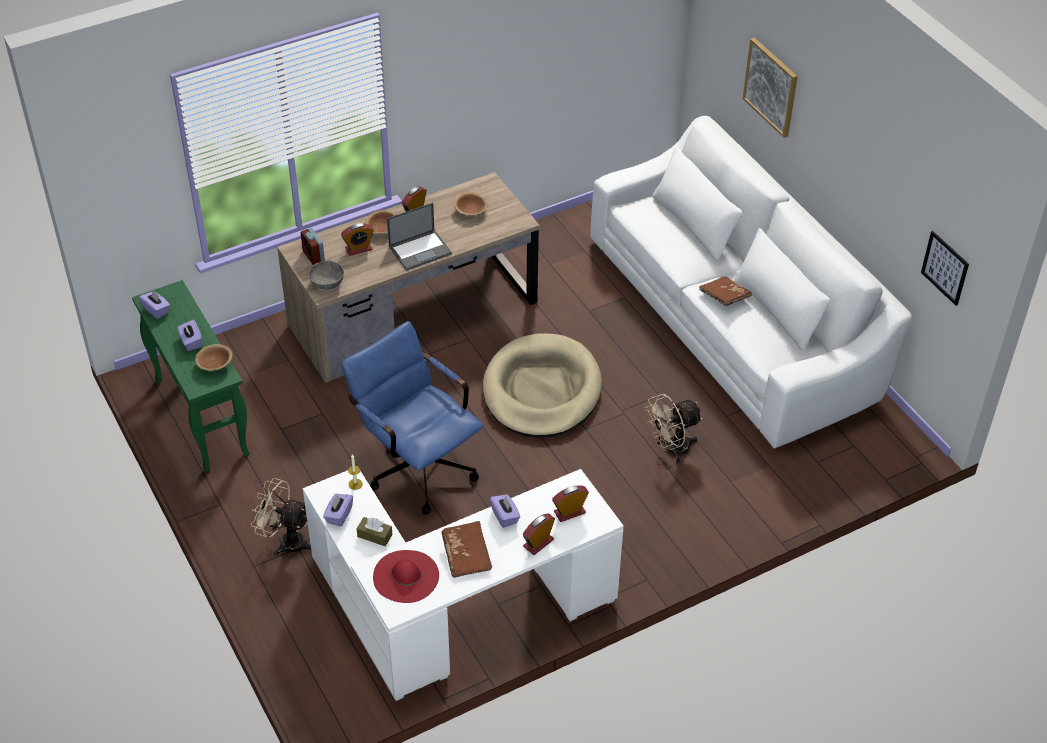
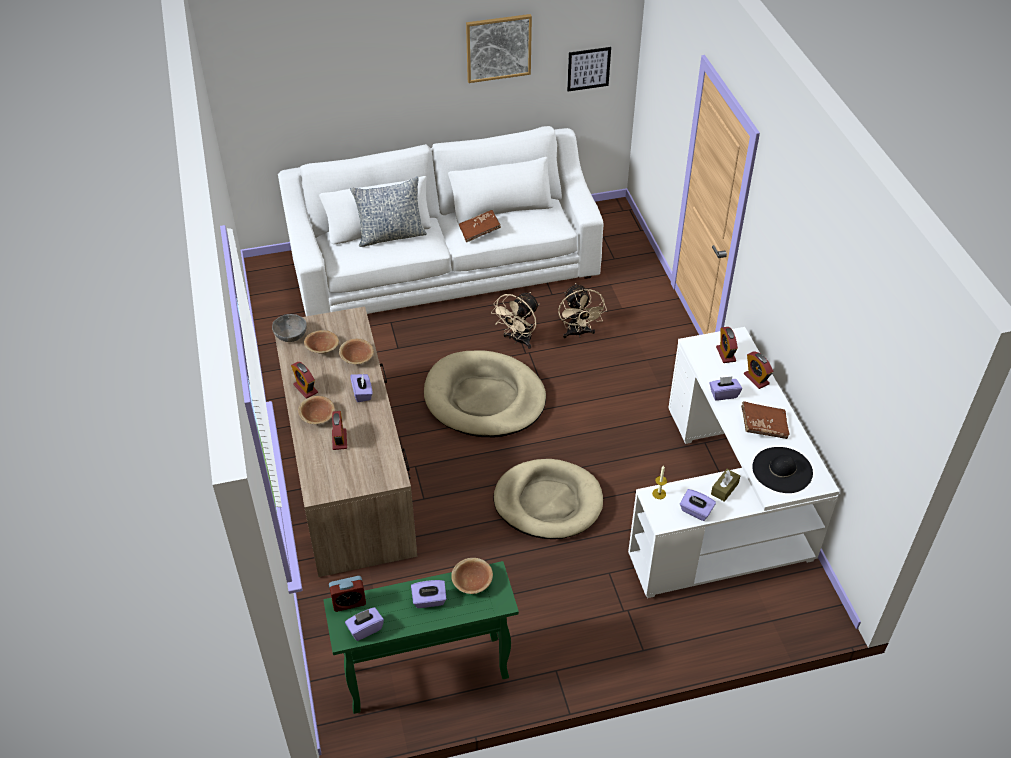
camera: 75 degrees left, 0 degrees up
(286, 541) = (618, 618): beige fan -> beige fan (518, 340)
(313, 256) = (335, 478): alarm clock -> alarm clock (349, 602)
(327, 283) = (381, 472): grey bowl -> grey bowl (290, 335)
(406, 576) = (782, 470): red hat -> black hat
(416, 465) = (548, 502): blue office chair -> beige dog bed
(420, 250) = (362, 393): laptop -> purple tissue box
(465, 236) = (357, 358): none -> brown bowl
(683, 232) = (391, 235): none -> pillow
(771, 87) = (351, 85): picture -> picture (498, 47)

